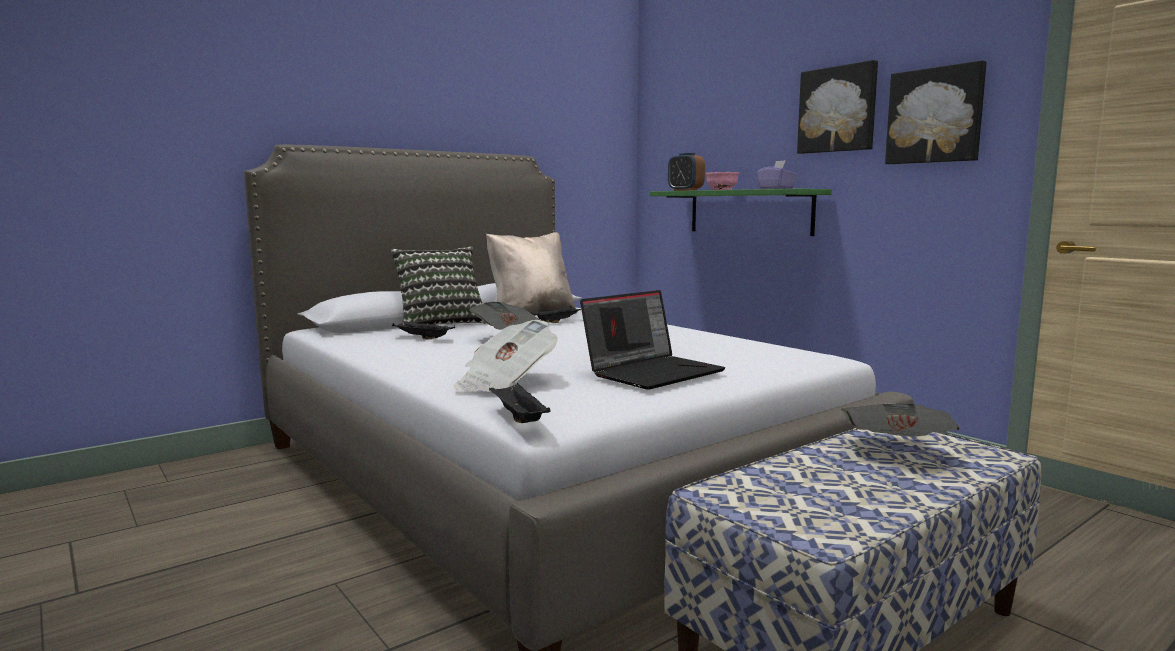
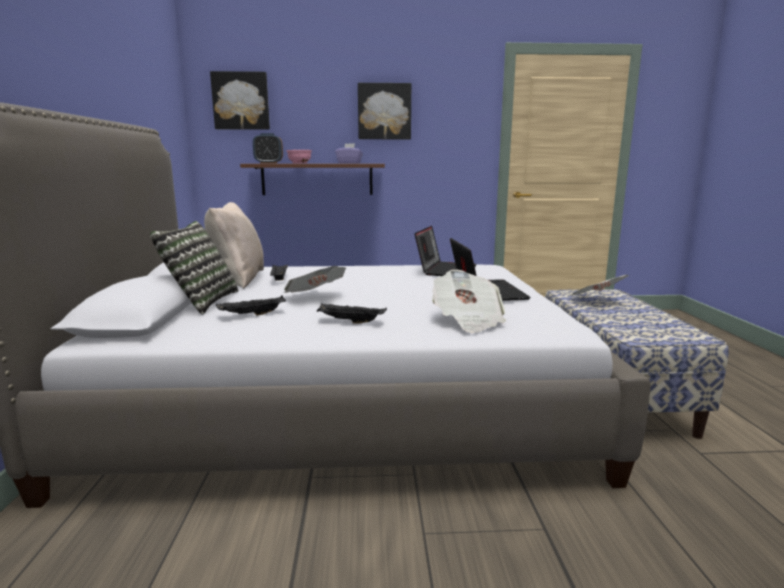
camera: 55 degrees left, 5 degrees up
(517, 417) = (559, 332): black tray -> black tray (350, 322)
(741, 349) = (445, 270): none -> laptop
(749, 212) = (317, 179): green shelf -> brown shelf
(935, 116) = (447, 122): picture -> picture (241, 101)

